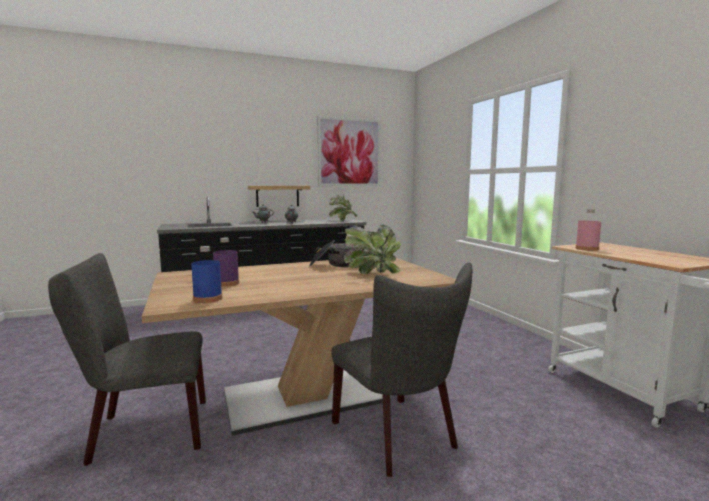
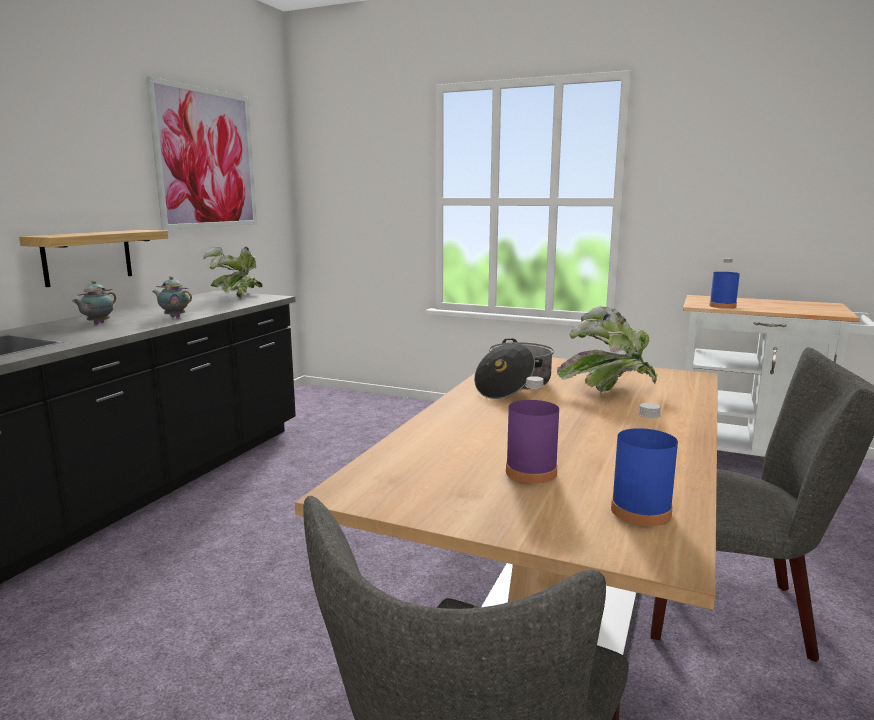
camera: 45 degrees left, 5 degrees up
(587, 249) = (722, 306): pink bottle -> blue bottle

